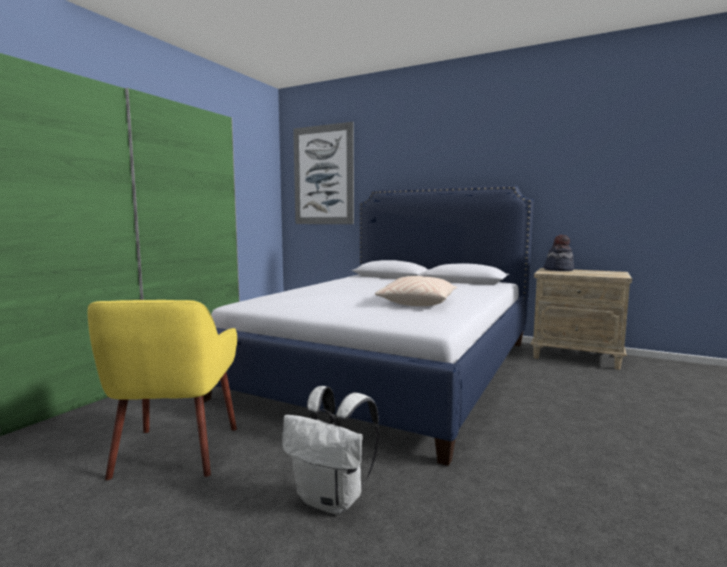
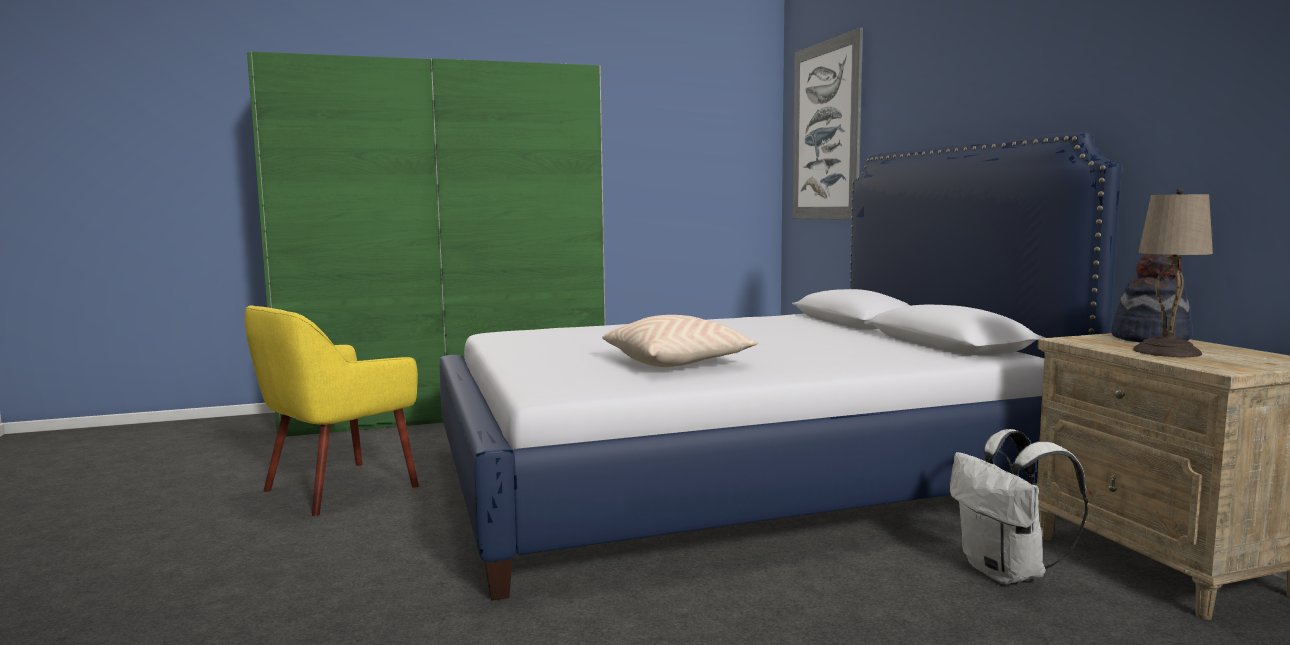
camera: 45 degrees right, 0 degrees up
(332, 499) = (336, 574): white backpack -> white backpack (1007, 573)
(584, 273) = (1168, 352): none -> beige table lamp

